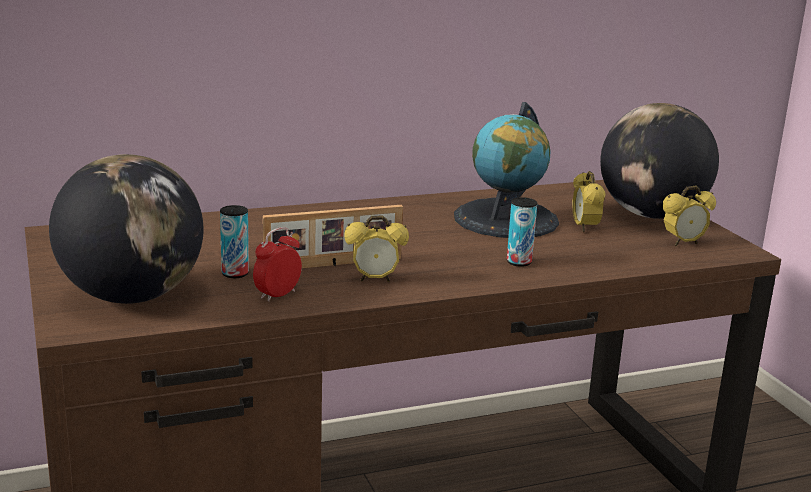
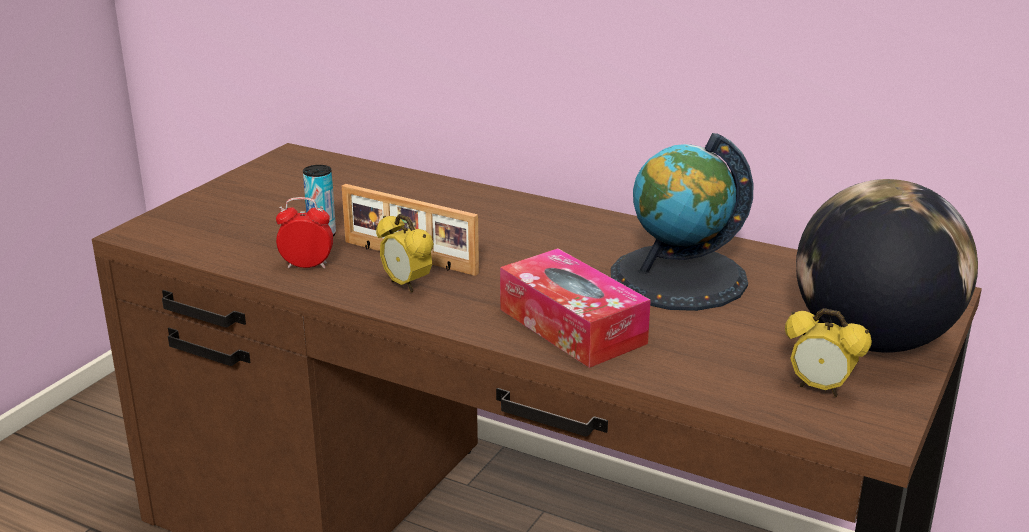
camera: 50 degrees right, 5 degrees up
(132, 296) = (220, 224): globe -> none
(519, 262) = (572, 326): can -> tissue box
(584, 228) = (742, 321): alarm clock -> none

